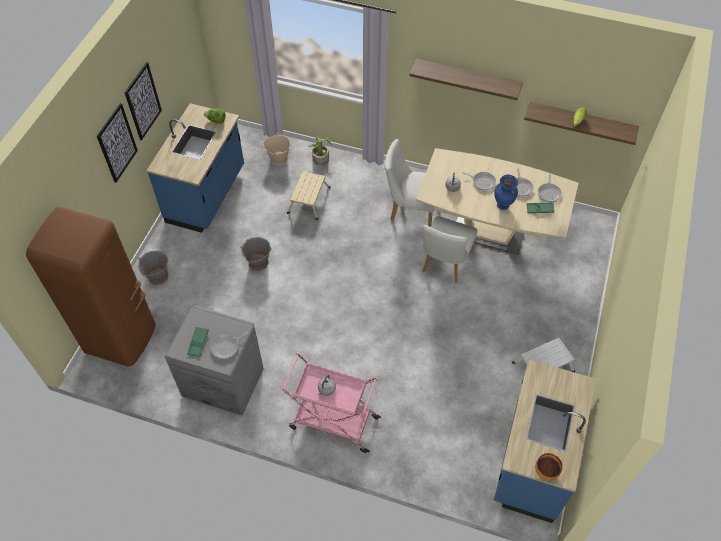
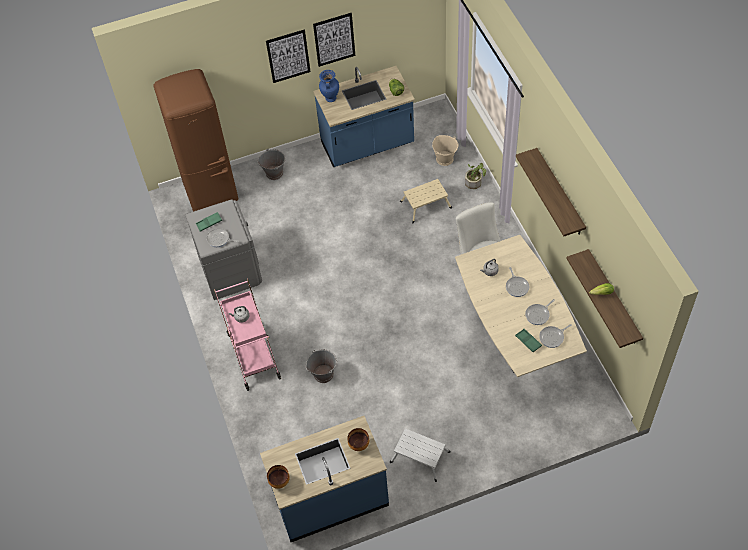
camera: 55 degrees right, 0 degrees up
(258, 262) = (340, 217): grey bucket -> grey bucket (323, 374)
(444, 264) = (452, 330): white chair -> none
(502, 205) = (505, 315): blue vase -> blue vase (330, 98)
(555, 382) = (359, 444): none -> bowl

